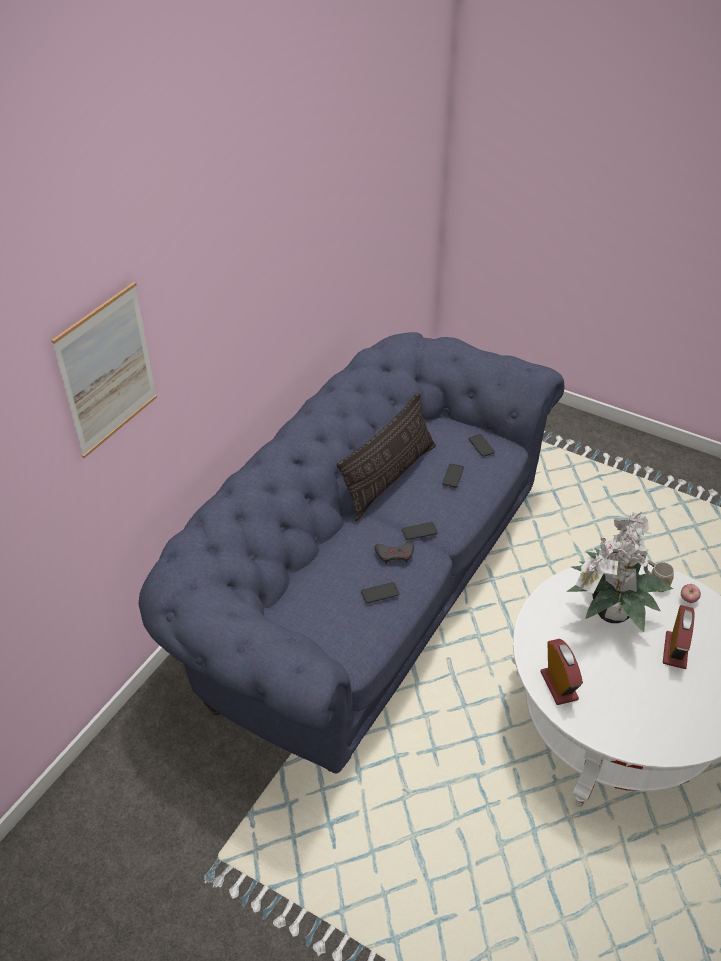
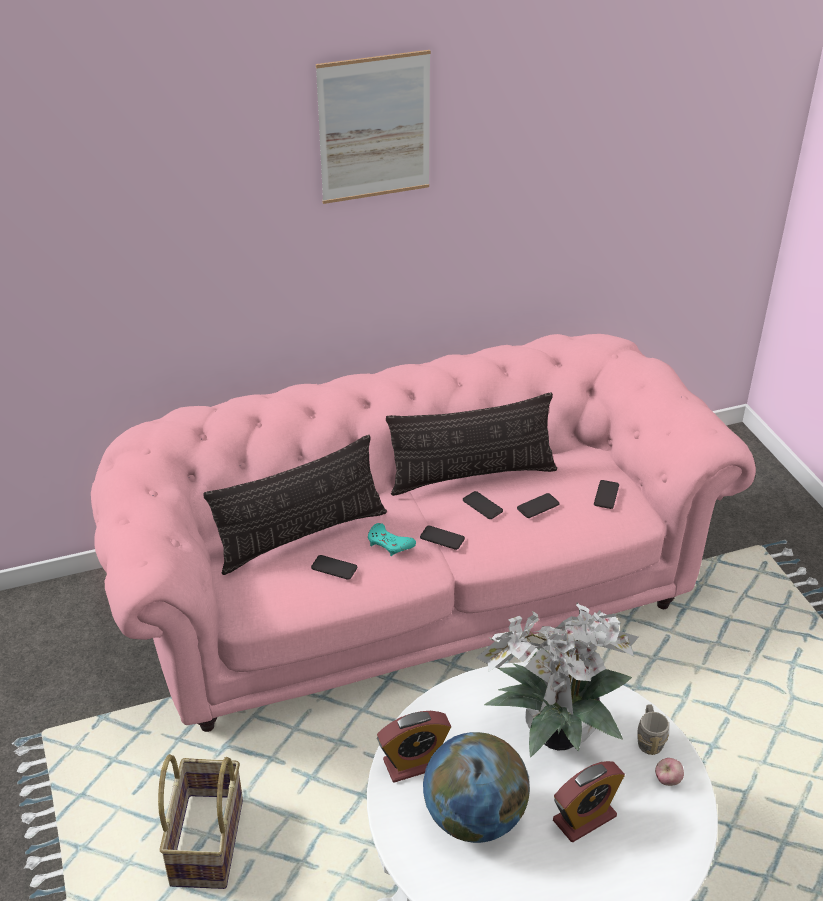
camera: 40 degrees right, 5 degrees down
(107, 370) = (131, 189): picture -> picture (374, 128)
(332, 585) = (301, 536): none -> pillow
(362, 588) = (412, 594): blue sofa -> pink sofa
(395, 554) = (389, 543): grey game controller -> turquoise game controller
(415, 840) = (205, 841): none -> basket
(420, 494) = (482, 505): none -> phone
(559, 685) = (414, 763): alarm clock -> alarm clock turned 45 degrees clockwise
(625, 693) = (474, 818): none -> globe

